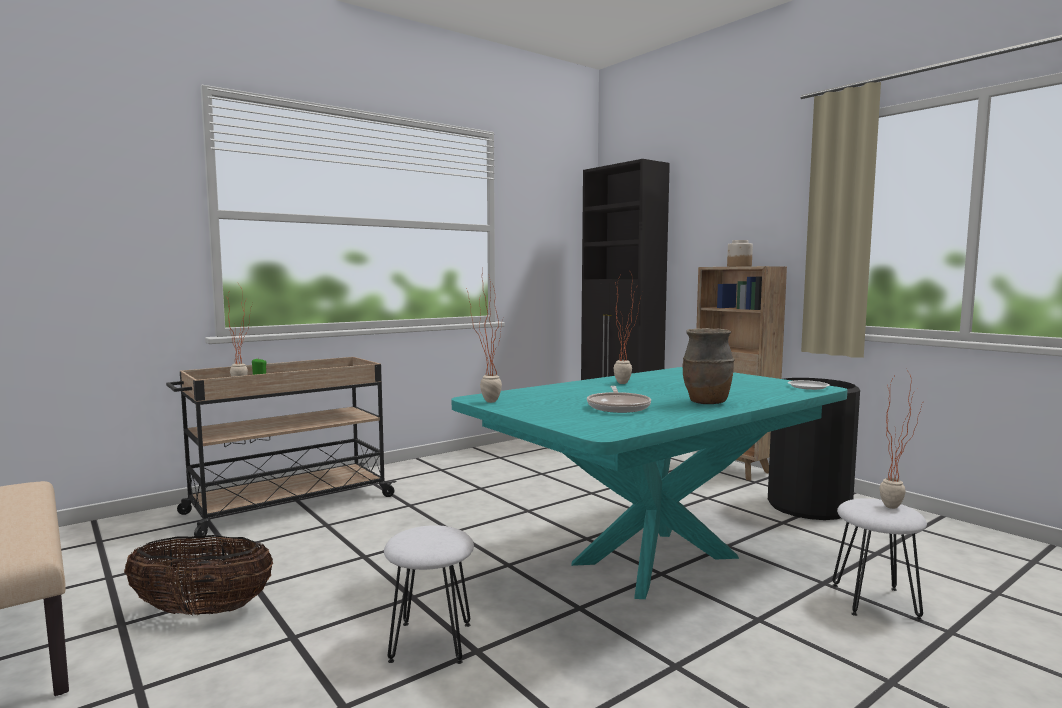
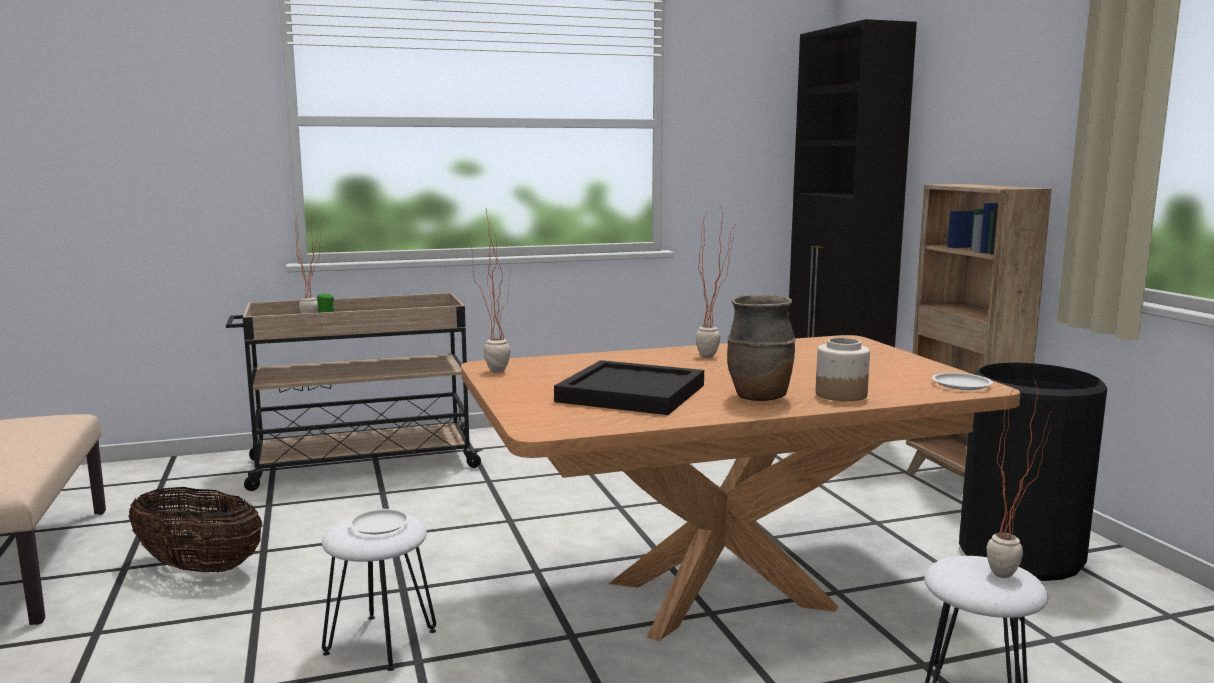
camera: 20 degrees right, 5 degrees up
(435, 537) = (380, 526): none -> white plate
(618, 407) = (633, 393): frying pan -> black tray
(654, 559) = (718, 593): turquoise dining table -> brown dining table
(739, 266) = (982, 185): jar -> jar (840, 395)

